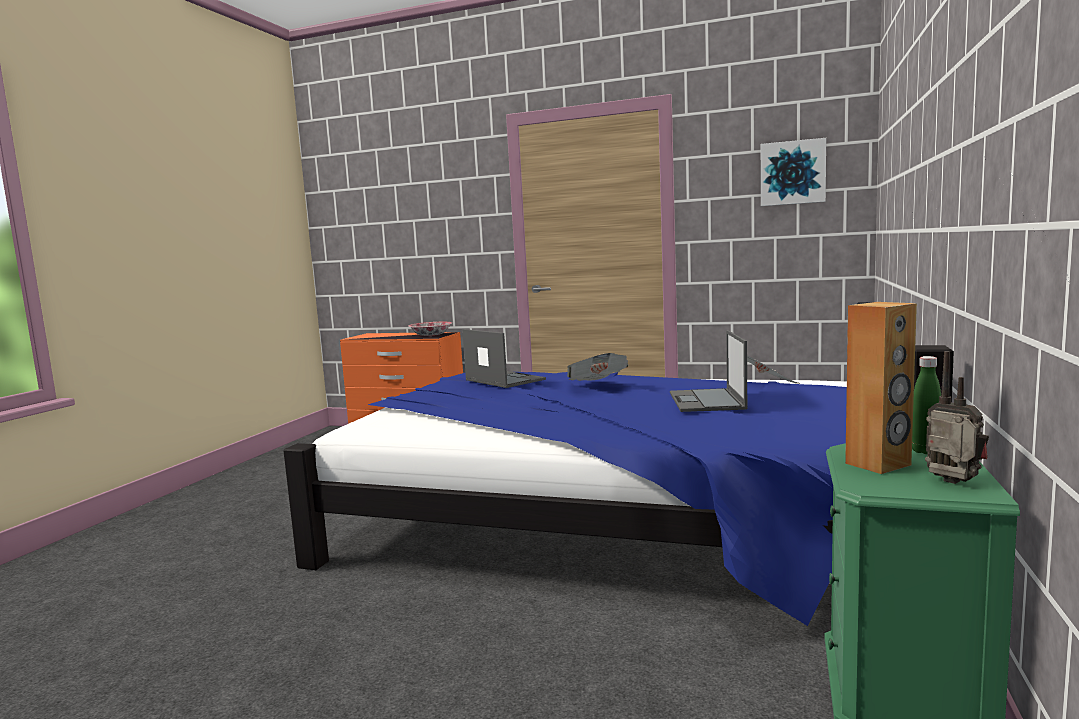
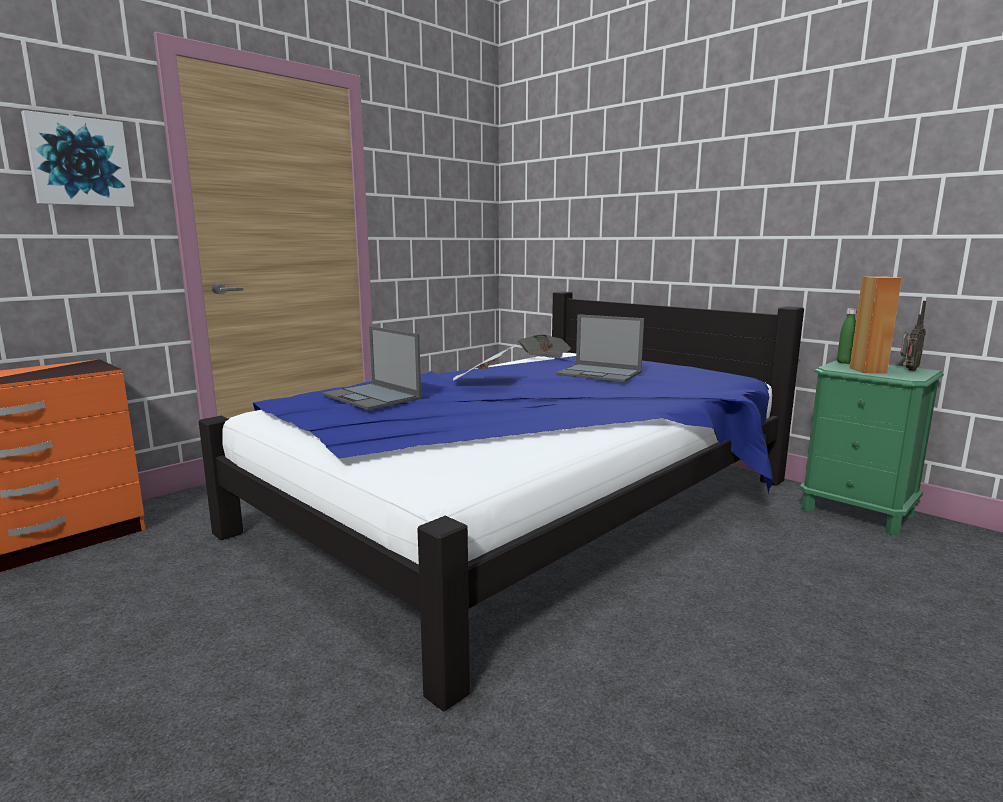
camera: 65 degrees left, 5 degrees up
(431, 335) = (81, 368): bowl -> none
(504, 380) = (372, 397): laptop -> laptop turned 120 degrees counterclockwise
(792, 173) = (452, 181): picture -> picture (79, 162)
(951, 484) = (907, 370): radio -> radio turned 150 degrees clockwise

